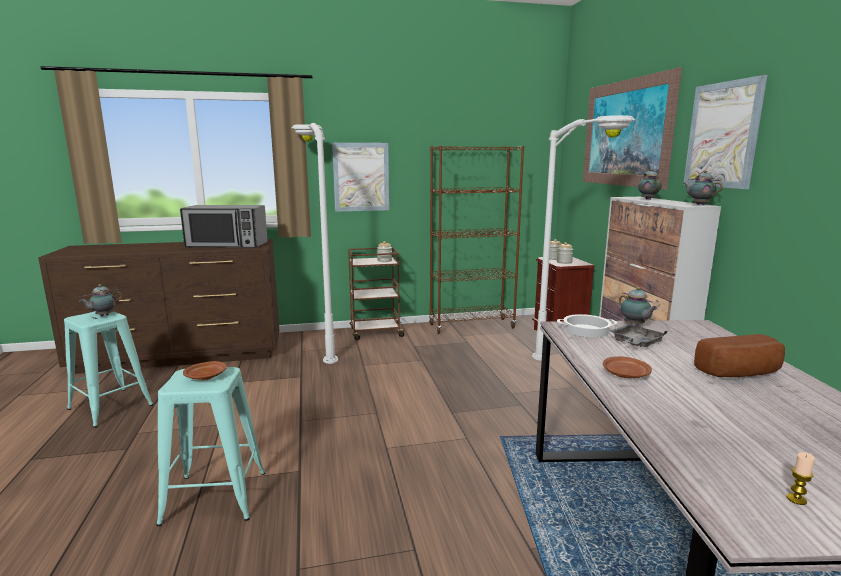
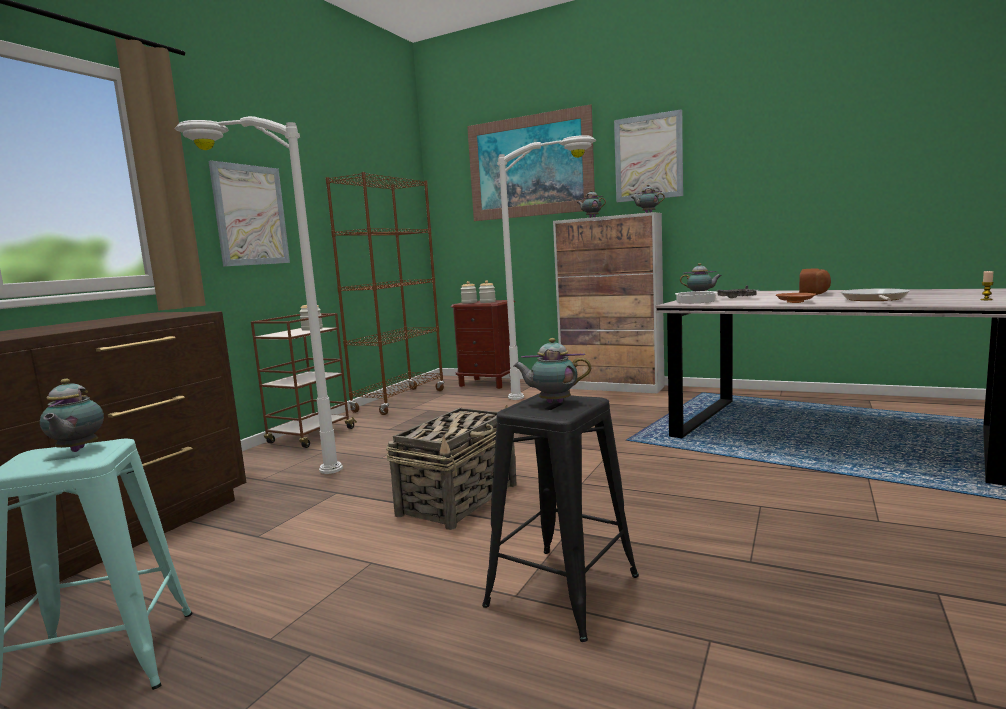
camera: 50 degrees left, 5 degrees down
(206, 376) = (552, 402): brown plate -> teapot
(215, 497) = (562, 591): turquoise stool -> black stool
(227, 245) = (123, 320): microwave -> none
(320, 415) = (459, 499): none -> basket
(705, 415) = (874, 299): none -> frying pan

